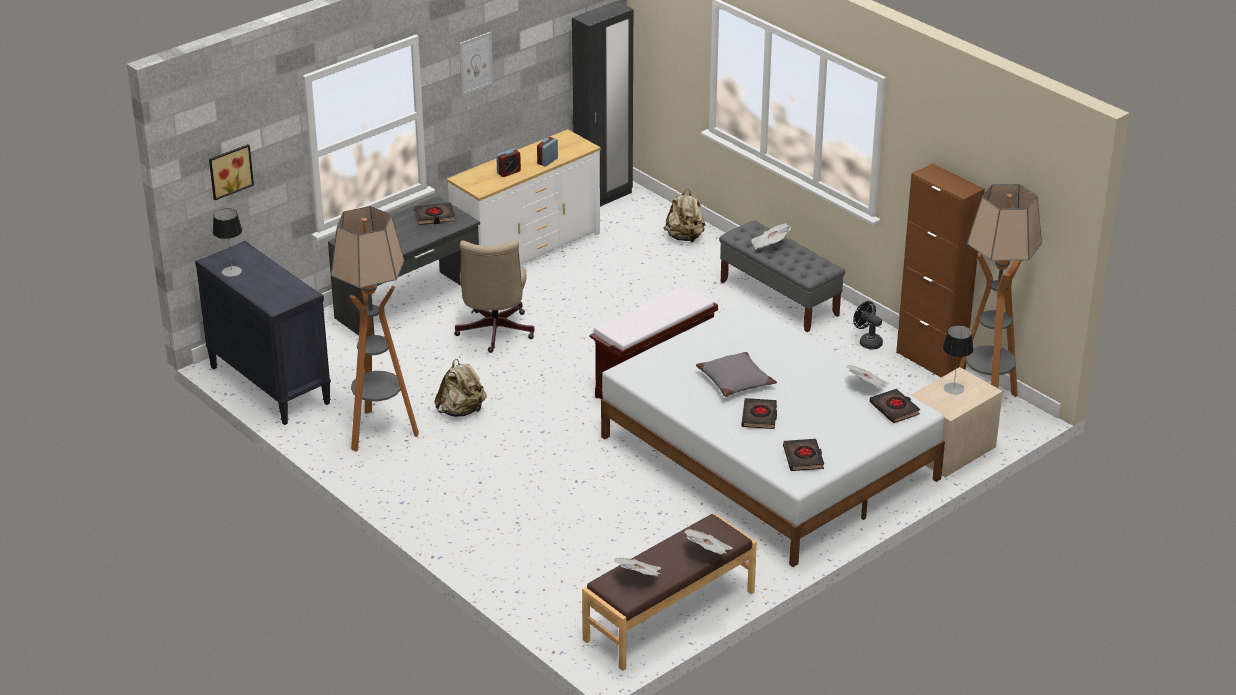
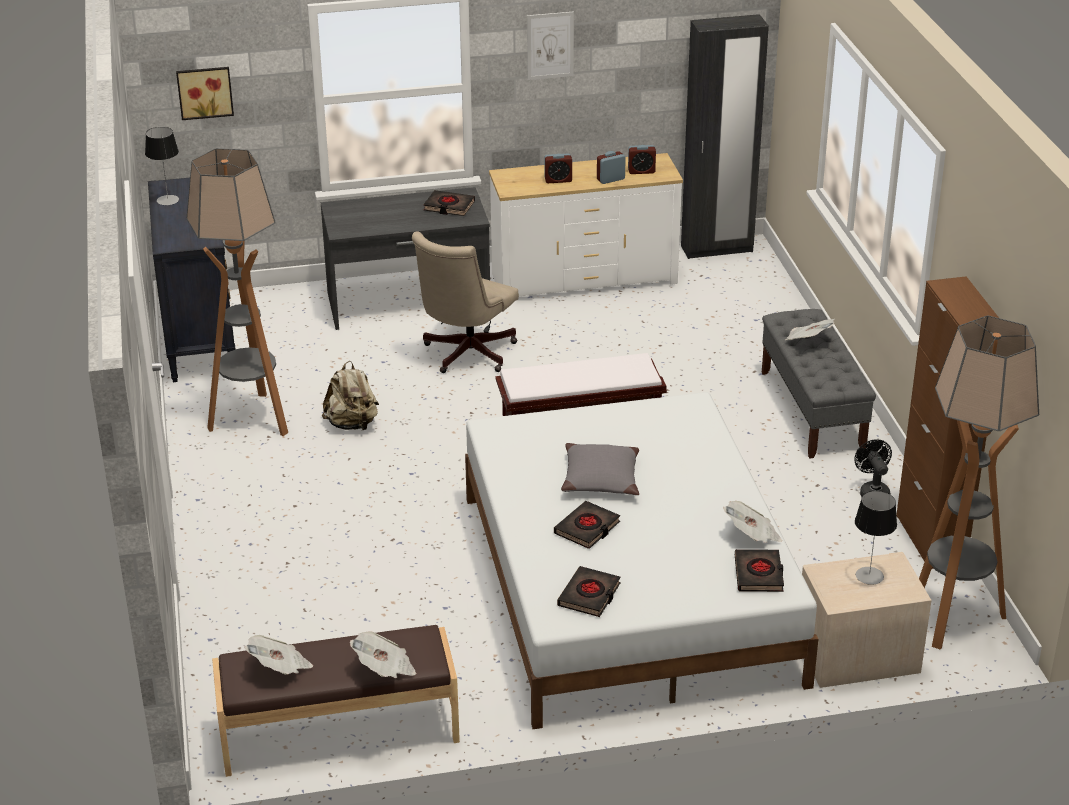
camera: 30 degrees right, 0 degrees up
(563, 148) = (641, 171): none -> alarm clock
(685, 237) = (767, 314): beige backpack -> none

